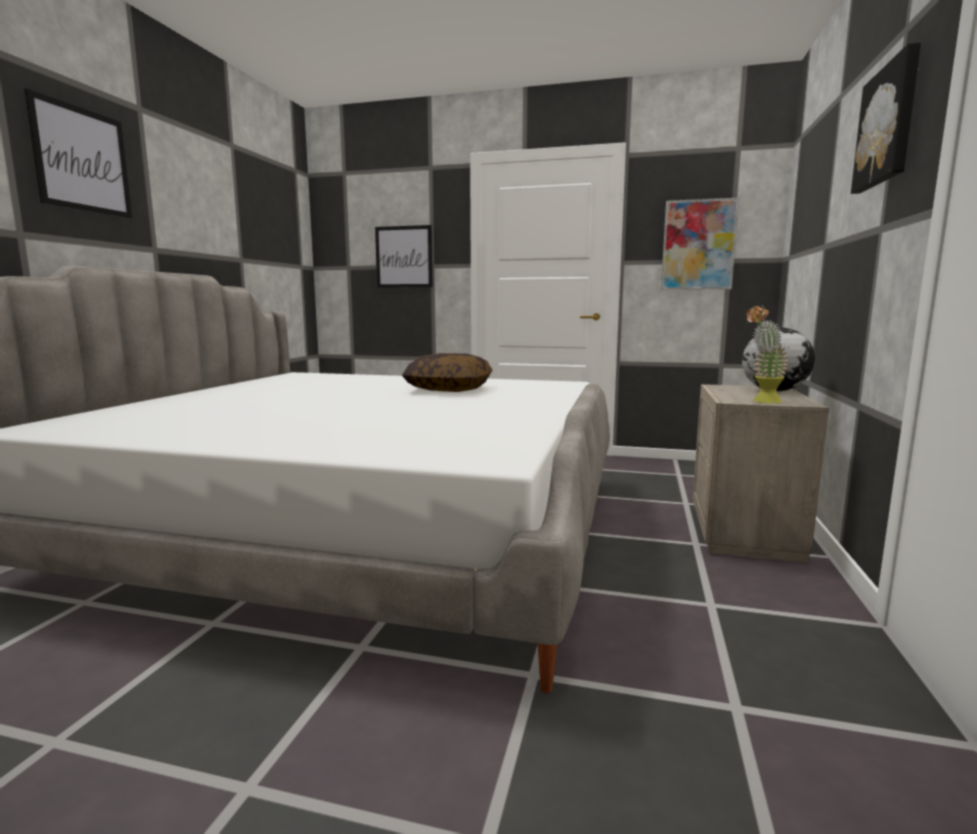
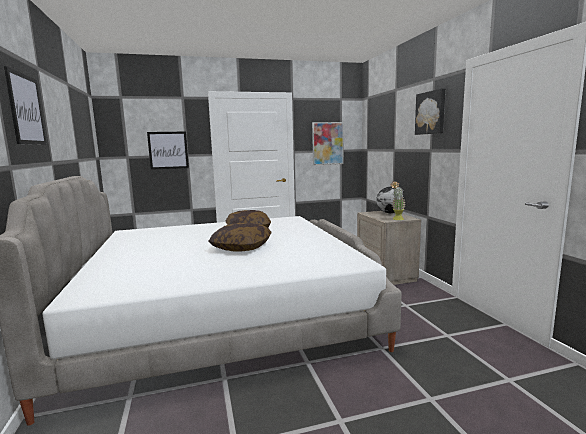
camera: 30 degrees left, 0 degrees up
(374, 407) = (241, 247): none -> pillow

